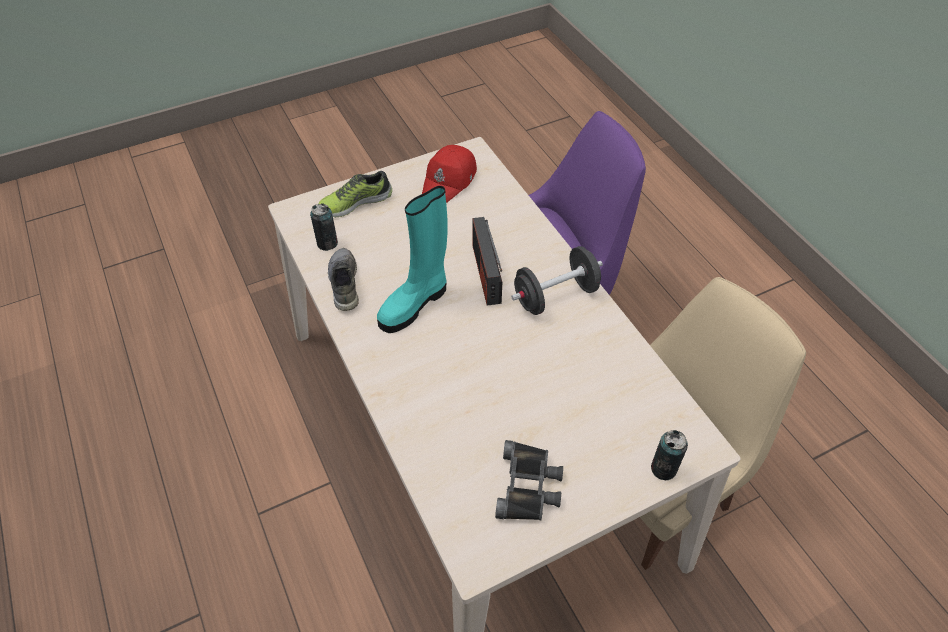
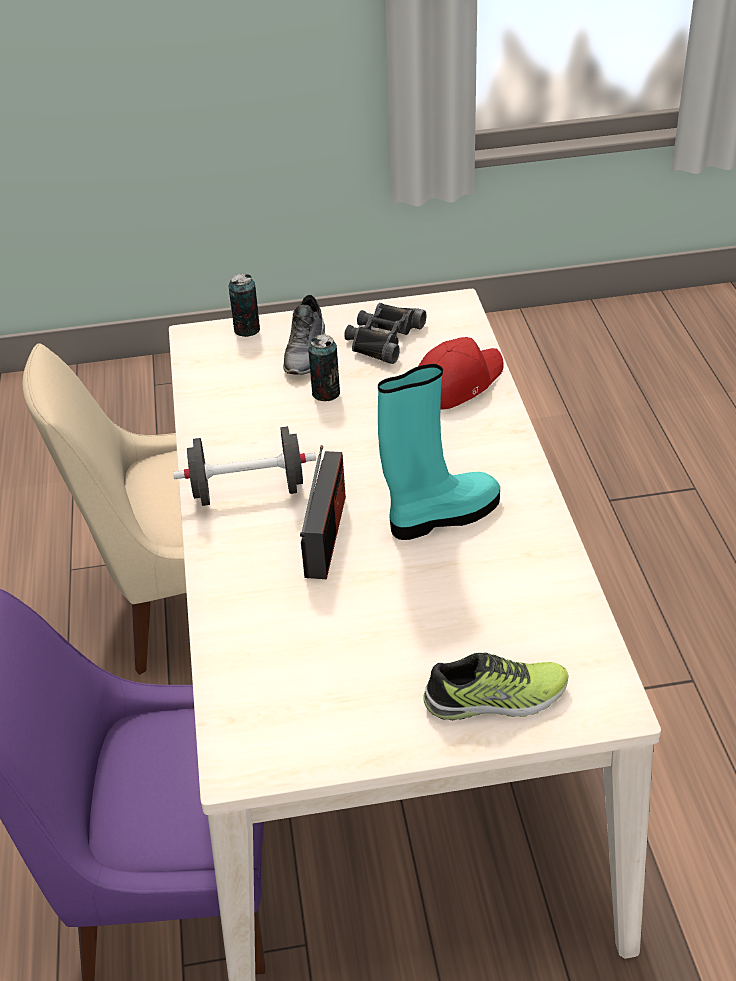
camera: 160 degrees left, 10 degrees down
(327, 243) = (556, 630): can -> can (326, 393)
(343, 284) = (539, 562): grey shoe -> grey shoe (307, 352)
(449, 180) = (310, 707): red cap -> red cap (456, 383)

